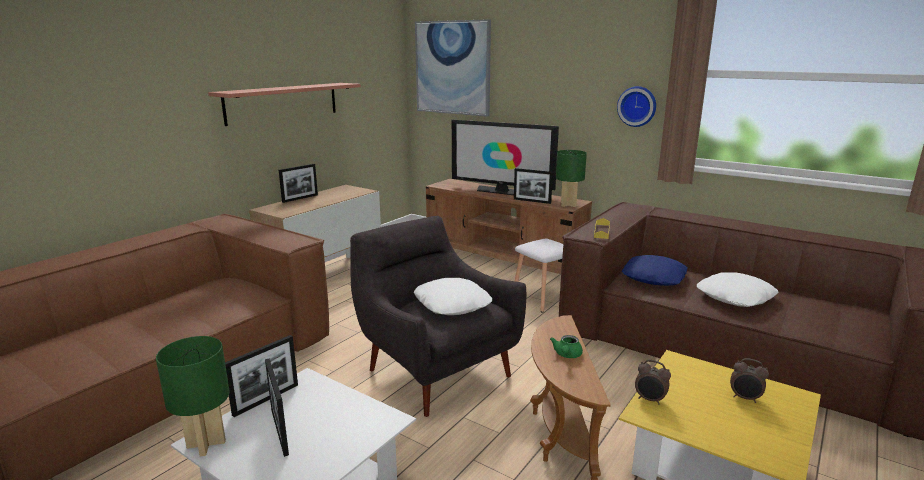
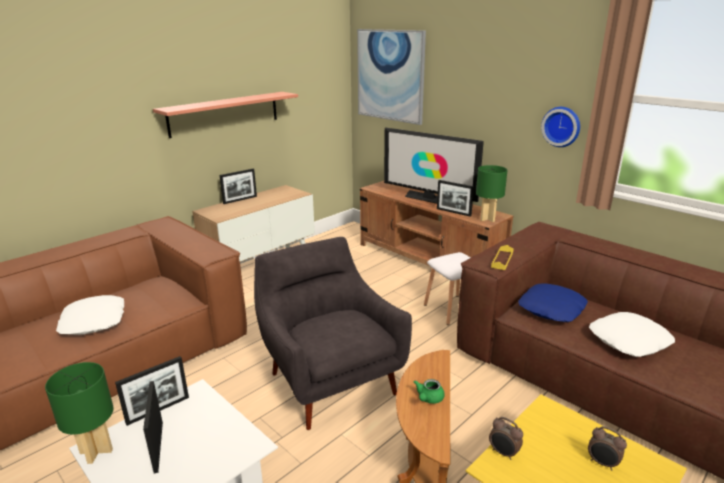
camera: 10 degrees right, 5 degrees up
(452, 304) = (342, 327): white pillow -> white pillow (94, 321)

